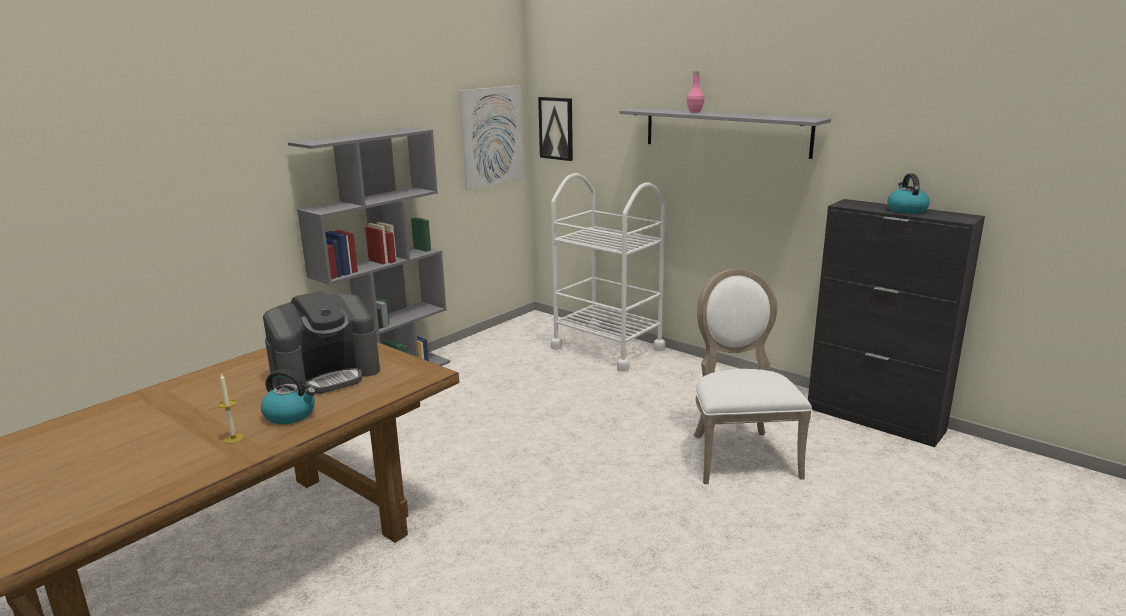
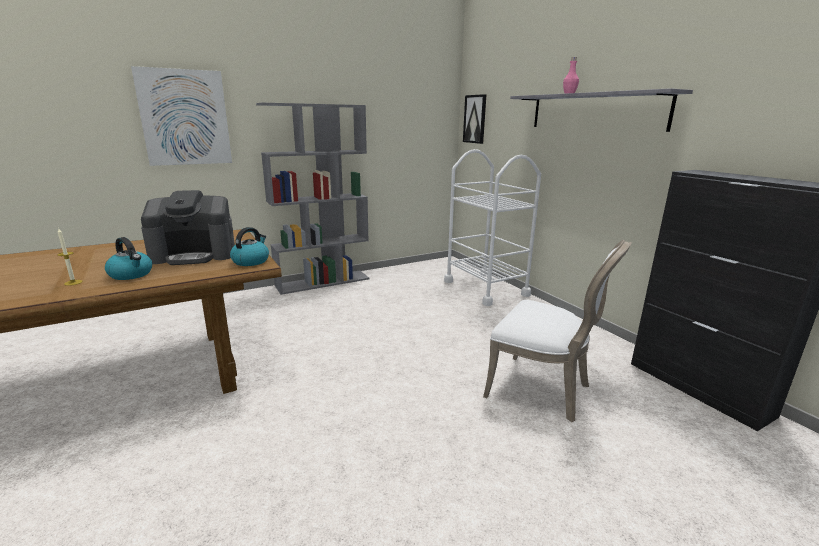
camera: 20 degrees right, 0 degrees up
(492, 136) = (426, 122): picture -> picture (185, 118)
(739, 454) = (542, 390): white chair -> white chair turned 105 degrees clockwise
(906, 210) = (760, 178): kettle -> kettle (251, 261)

